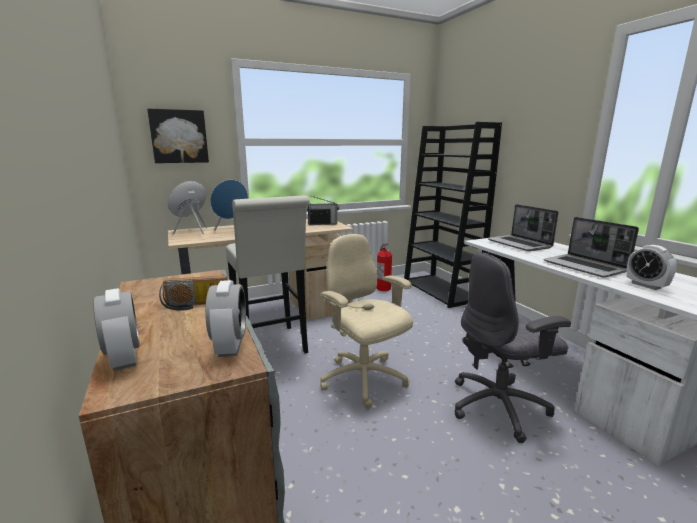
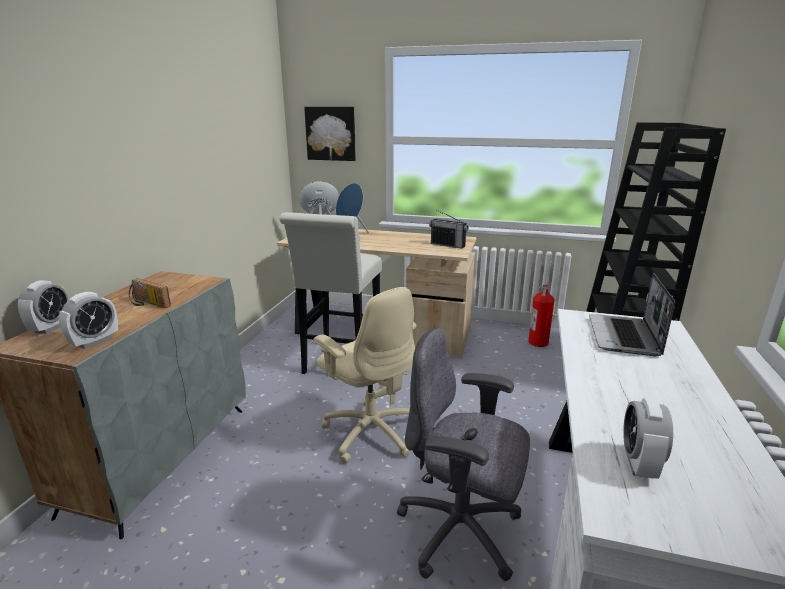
camera: 40 degrees right, 5 degrees up
(364, 381) = (370, 431): beige office chair -> beige office chair turned 135 degrees clockwise
(585, 267) = (625, 401): laptop -> none

